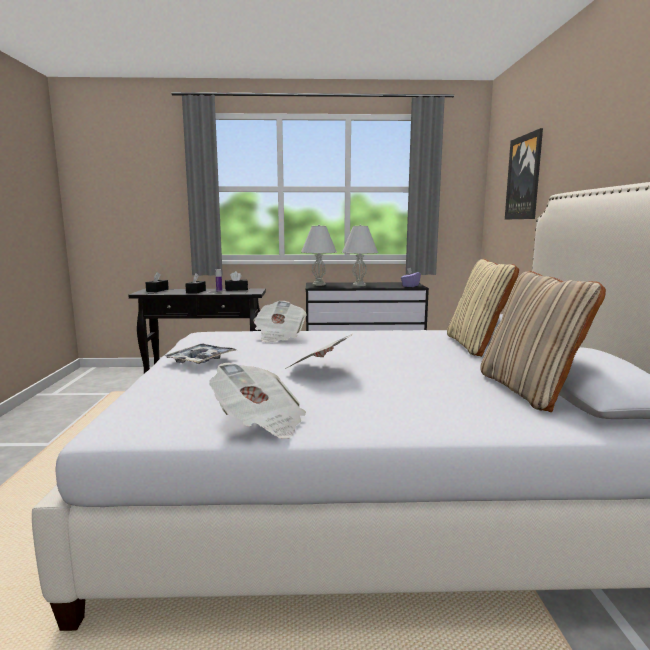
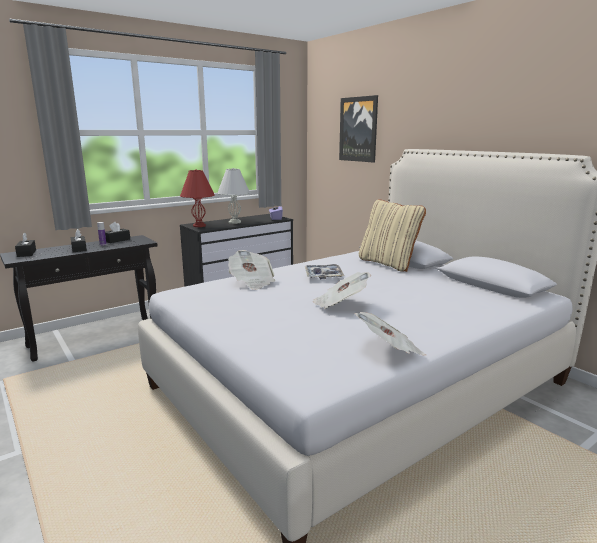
camera: 35 degrees left, 5 degrees up
(200, 360) = (238, 317): tray -> tray (323, 275)
(318, 284) = (199, 226): white table lamp -> red table lamp
(529, 390) = (468, 289): beige pillow -> none

